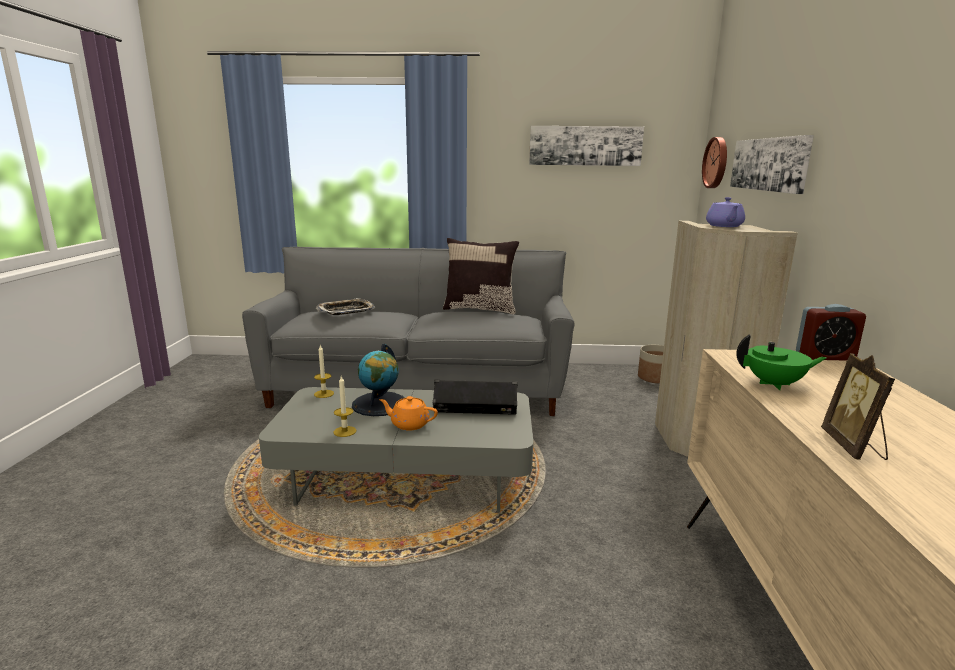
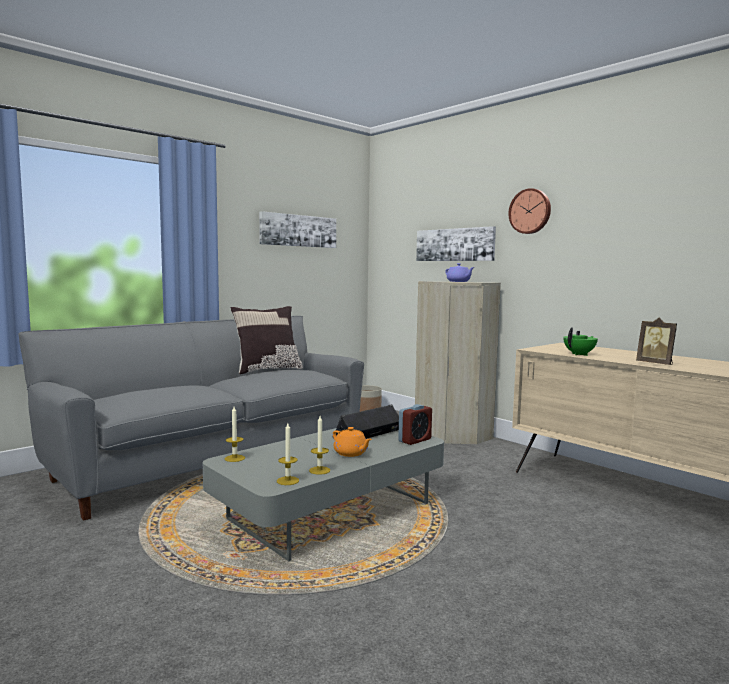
camera: 45 degrees left, 10 degrees down
(302, 431) = (287, 481): none -> candle
(346, 311) = (158, 388): tray -> none
(380, 404) = (298, 450): globe -> none
(409, 424) = (351, 453): orange teapot -> orange teapot turned 105 degrees counterclockwise
(717, 163) = (389, 246): wall clock -> wall clock (530, 211)
(824, 356) = (560, 344): alarm clock -> alarm clock (414, 440)

